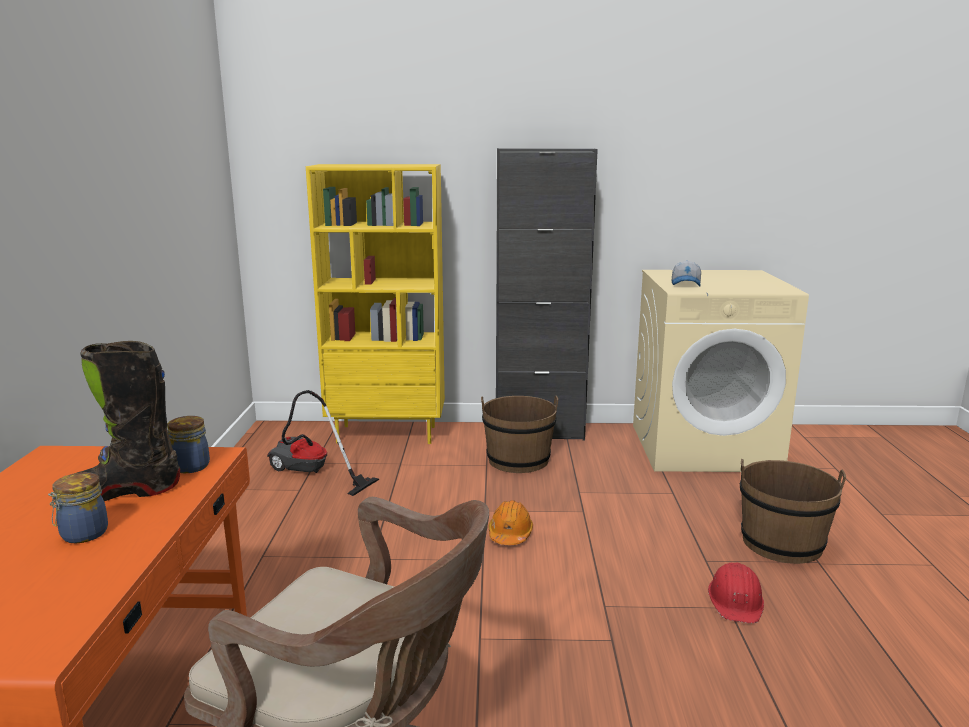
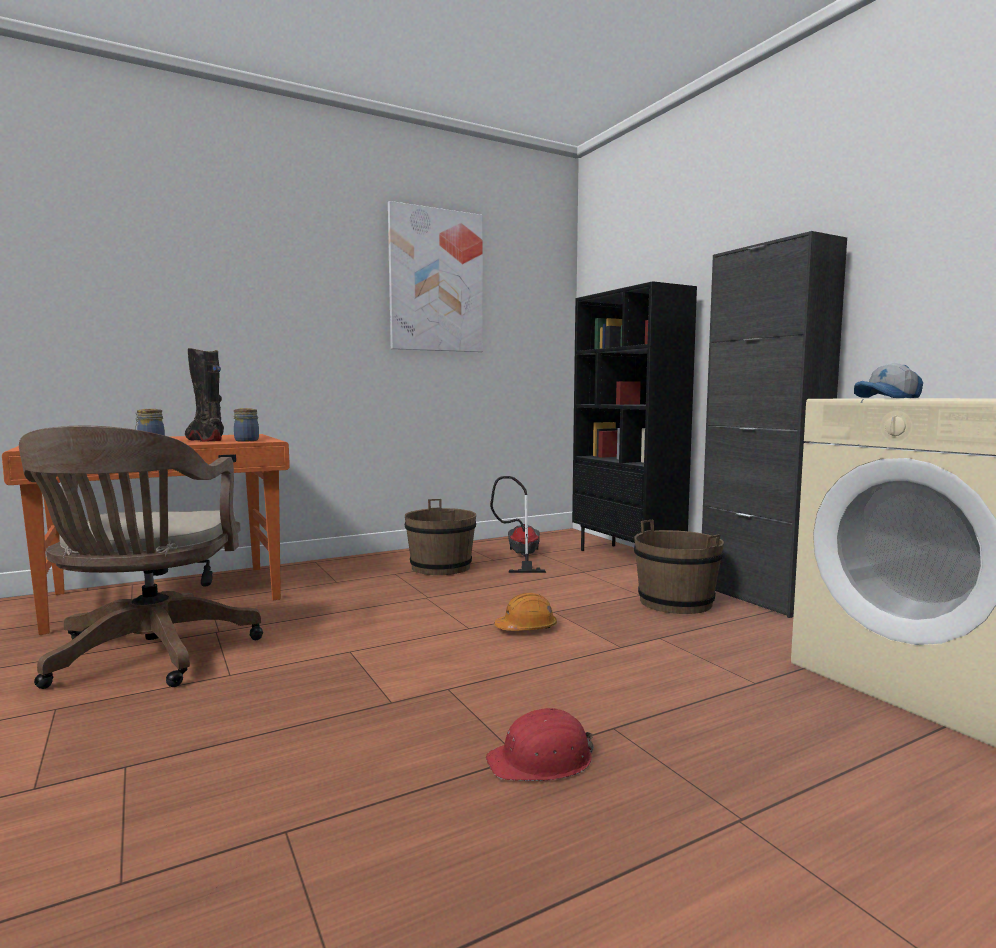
camera: 60 degrees right, 10 degrees down
(141, 143) = (436, 281): none -> picture
(387, 434) = (627, 557): yellow bookcase -> black bookcase
(781, 543) = (750, 778): brown bucket -> brown bucket (441, 567)

